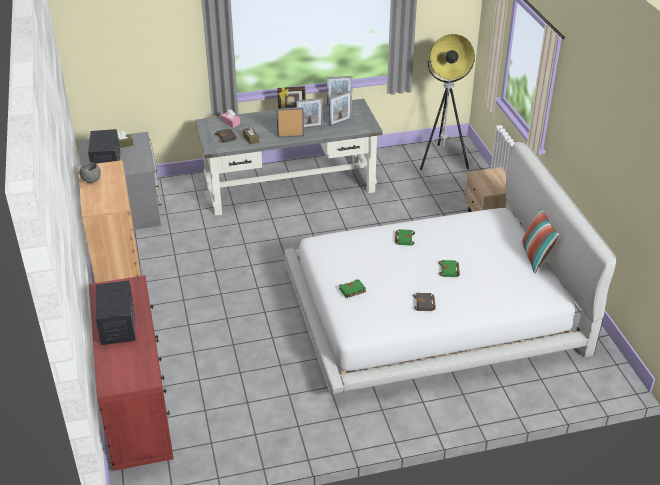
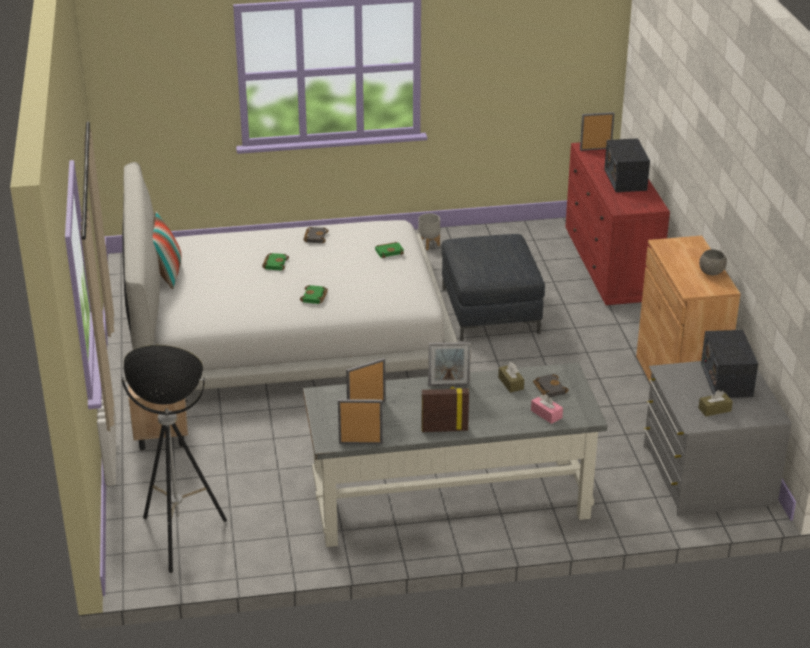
camera: 175 degrees left, 5 degrees down
(262, 339) = (489, 310): none -> grey ottoman
(309, 127) = (417, 399): picture frame -> picture frame (595, 149)
(324, 427) = (429, 244): none -> grey planter

